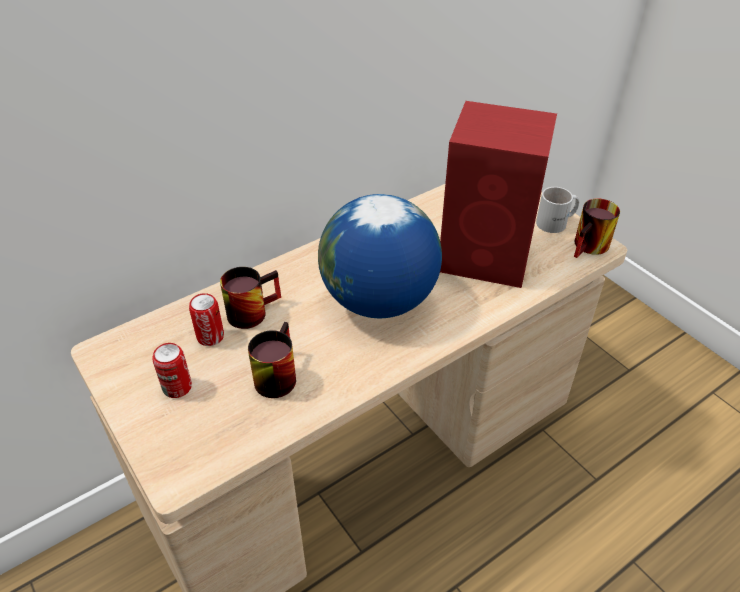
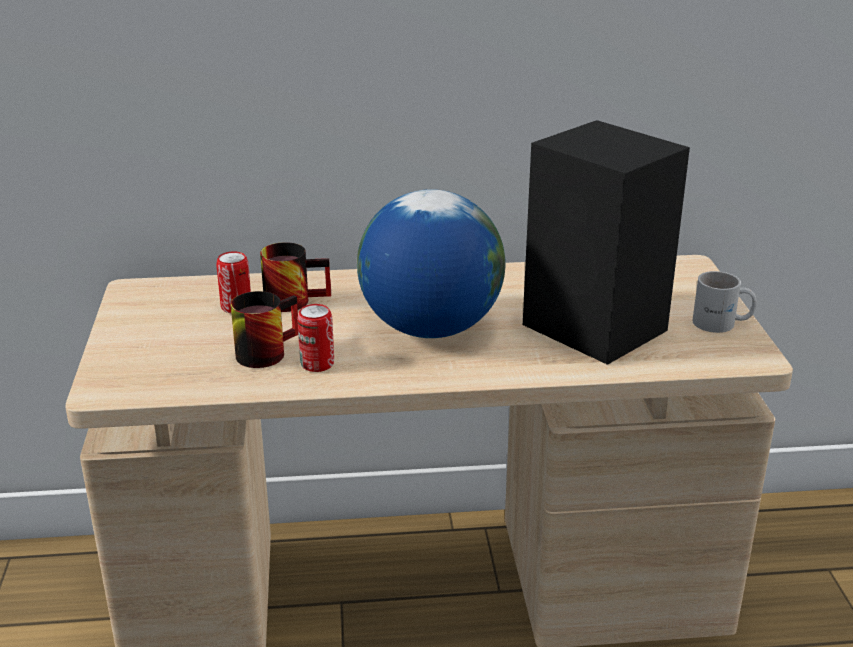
camera: 30 degrees right, 15 degrees down
(177, 387) = (169, 332): can -> can (317, 364)
(488, 256) = (597, 329): red speaker -> black speaker
(591, 248) = (742, 356): mug -> none

